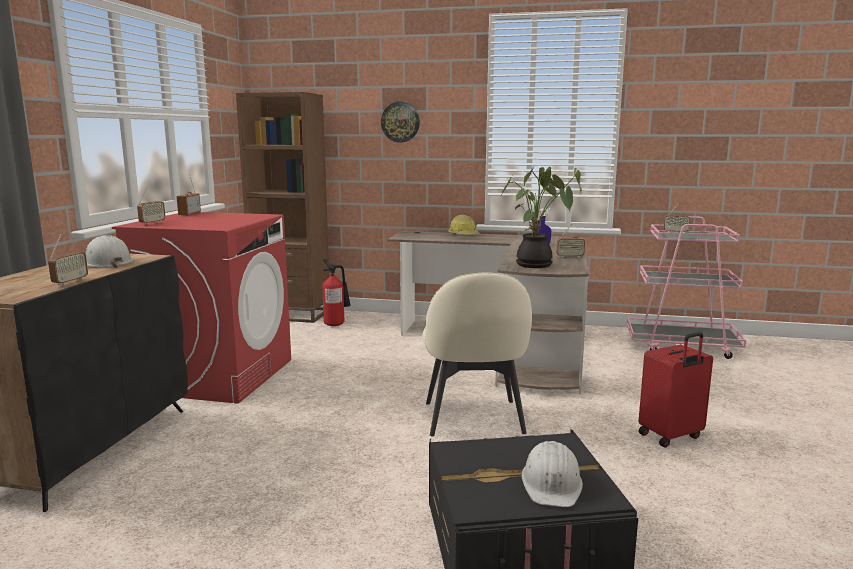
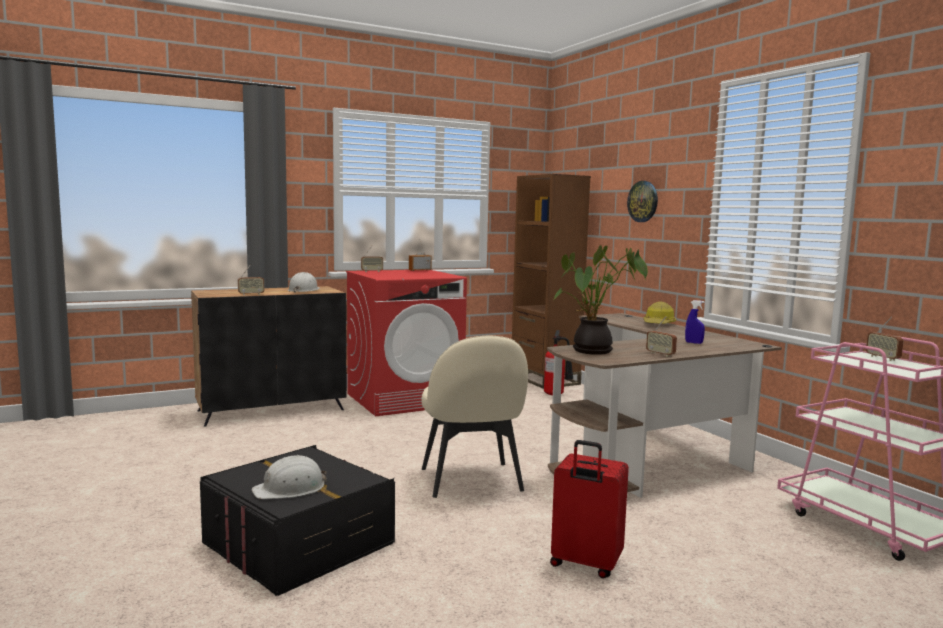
camera: 50 degrees right, 5 degrees down
(473, 419) = (471, 481): beige chair -> beige chair turned 60 degrees counterclockwise

